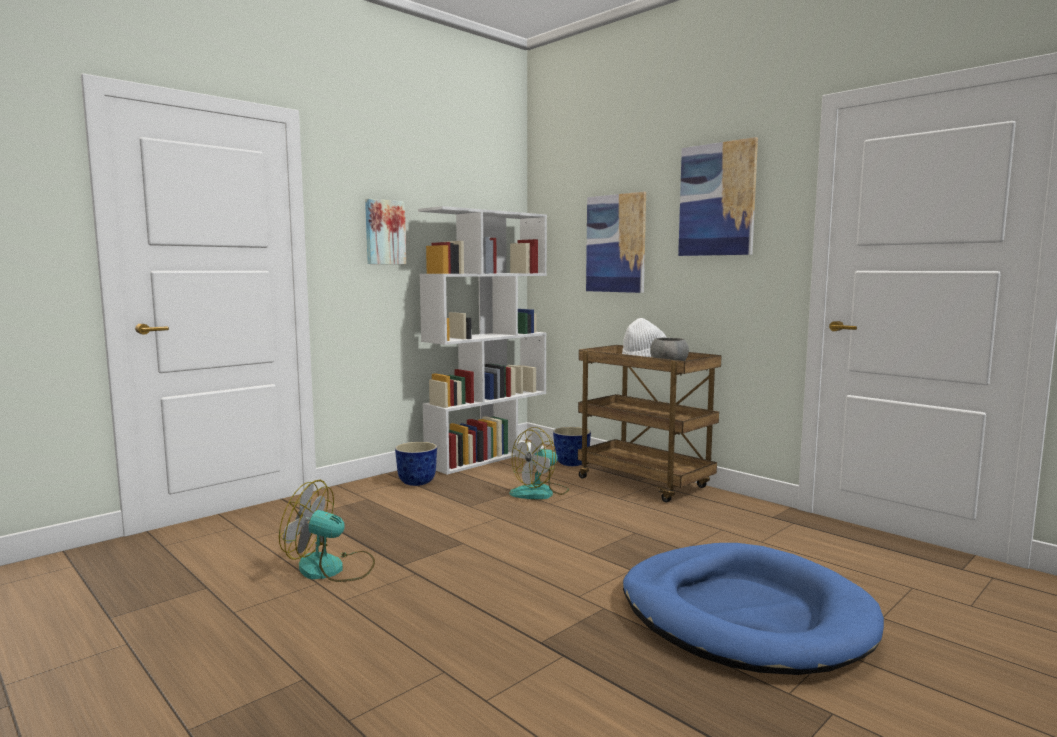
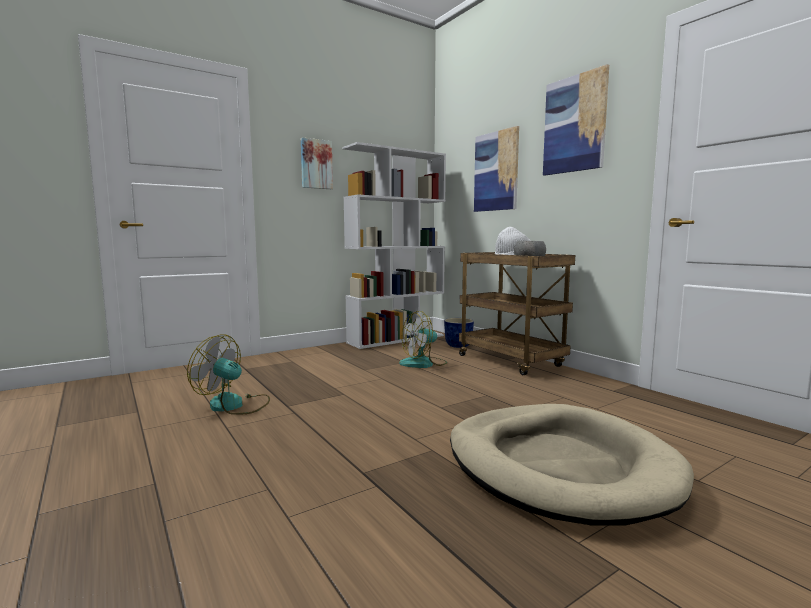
camera: 10 degrees right, 0 degrees up
(417, 482) = (335, 352): planter -> none
(744, 614) = (558, 466): blue dog bed -> beige dog bed

